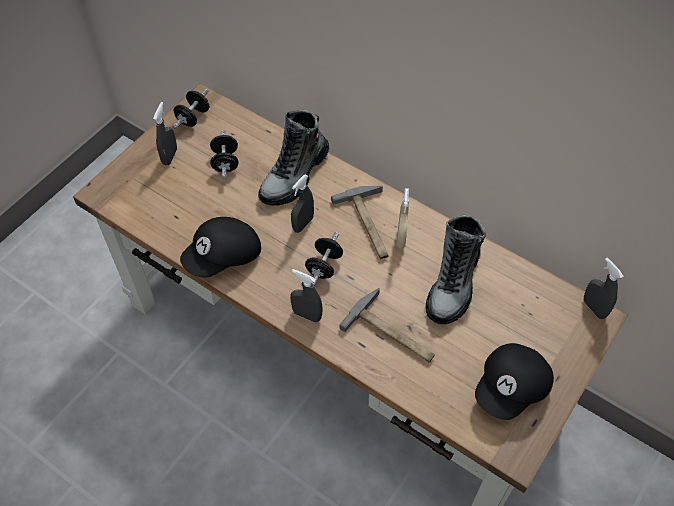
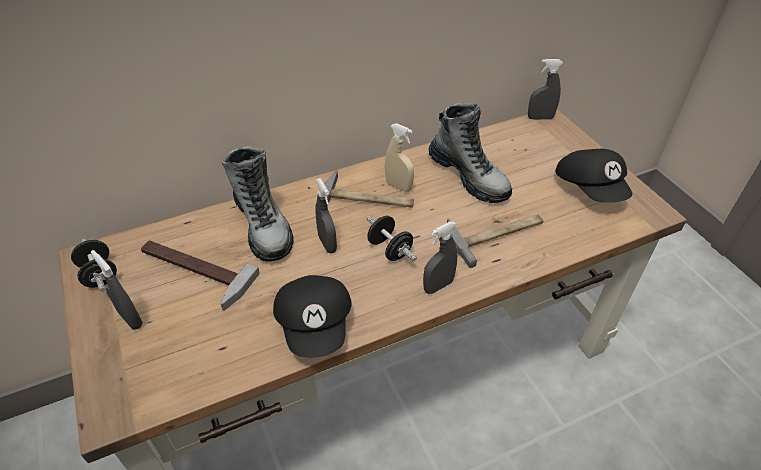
camera: 60 degrees left, 10 degrees down
(225, 162) = (192, 272): black dumbbell -> hammer

